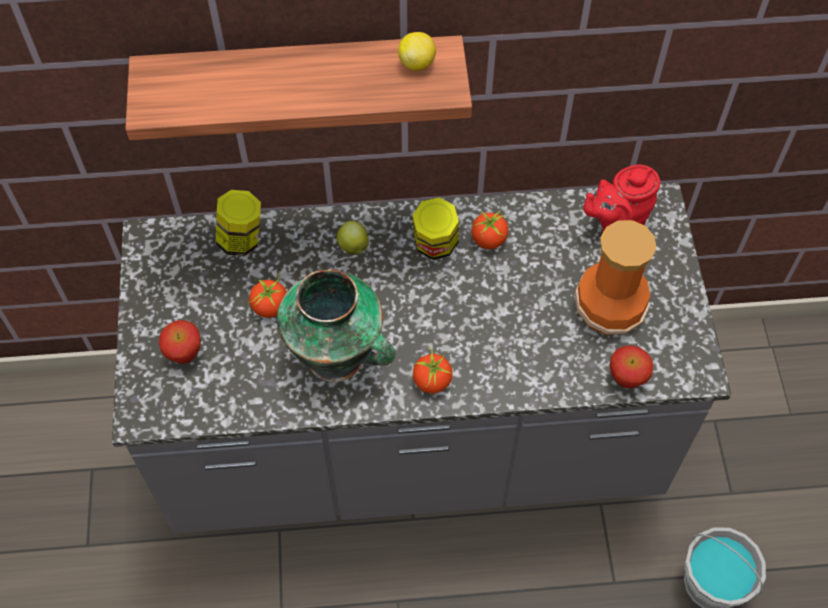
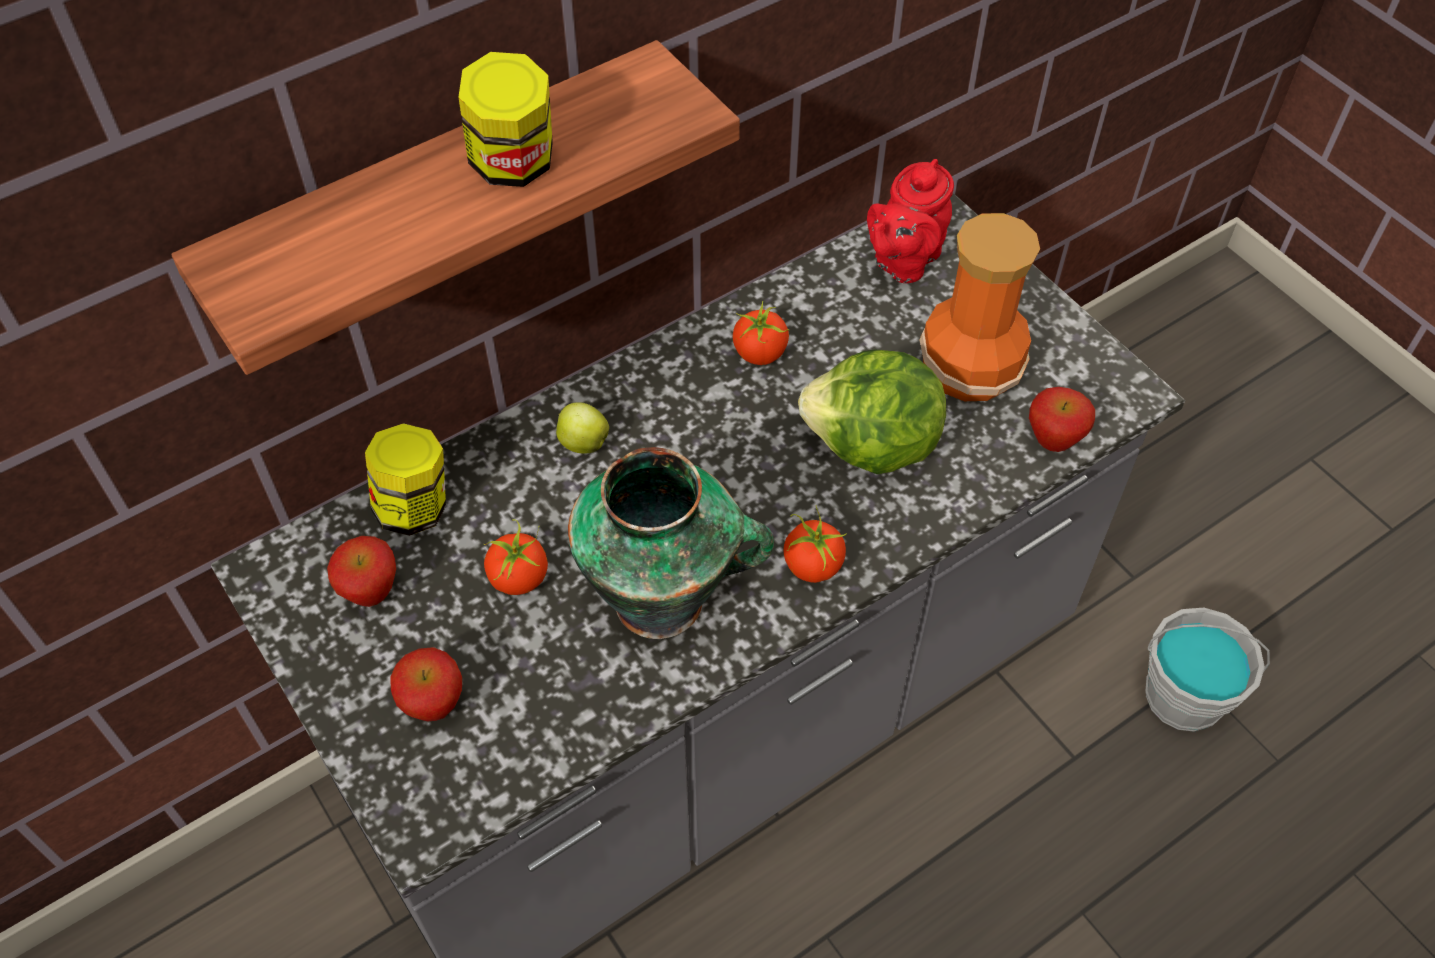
camera: 30 degrees left, 5 degrees down
(191, 277) = (371, 593): none -> apple
(417, 63) = (623, 95): lemon -> none
(435, 245) = (694, 391): jar -> jar (514, 165)
(514, 329) = (872, 447): none -> lettuce

